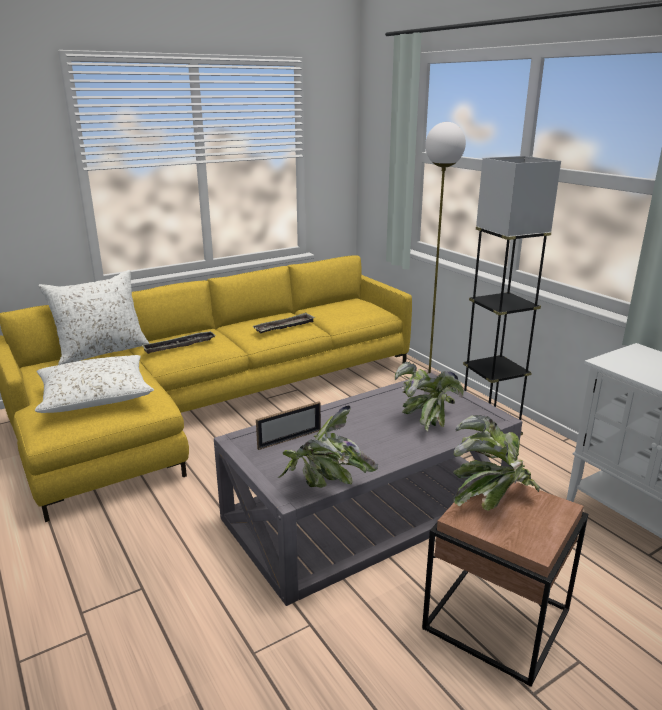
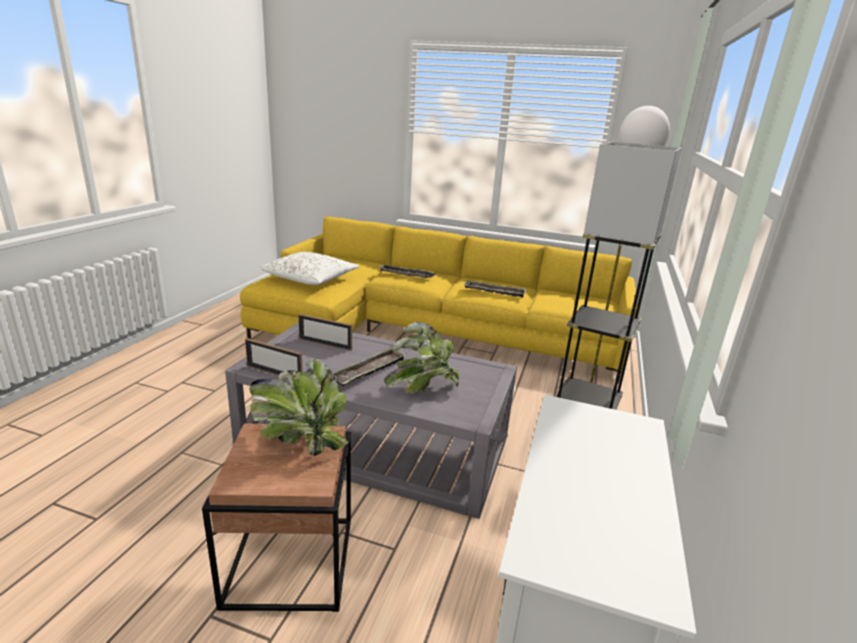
camera: 50 degrees right, 0 degrees up
(102, 351) = (370, 262): white pillow -> none
(325, 485) = (274, 373): potted plant -> picture frame
(374, 434) = (369, 371): none -> tray

